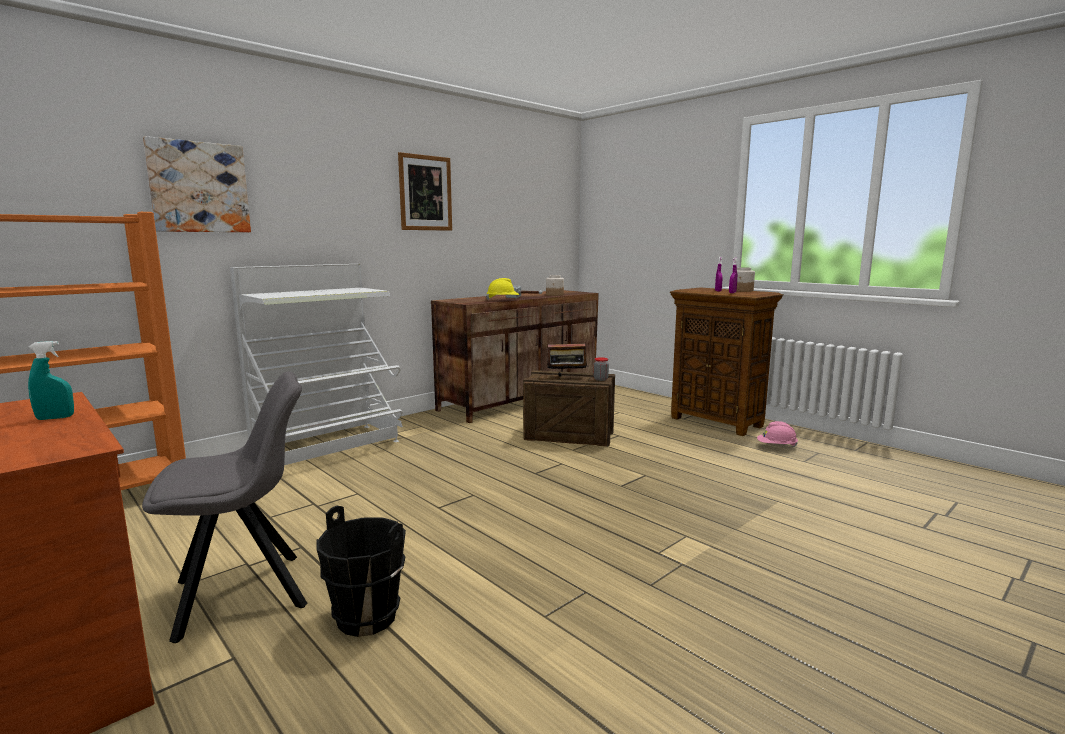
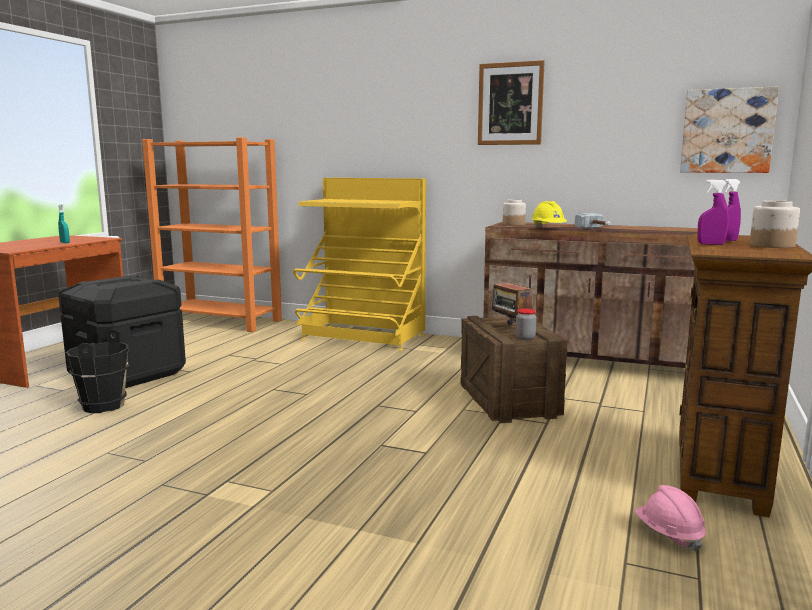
camera: 65 degrees right, 0 degrees up
(199, 187) = (314, 117): picture -> picture (727, 131)
(242, 594) = (128, 375): grey chair -> black storage box
(329, 448) = (361, 338): white shoe rack -> yellow shoe rack
(555, 295) = (653, 231): jar -> jar (513, 224)

